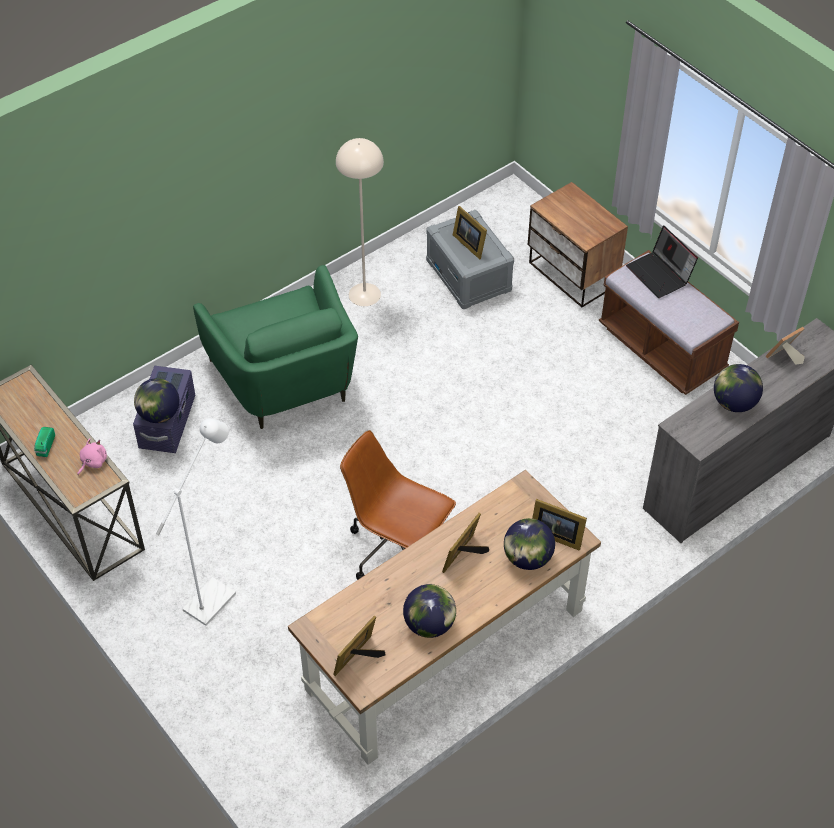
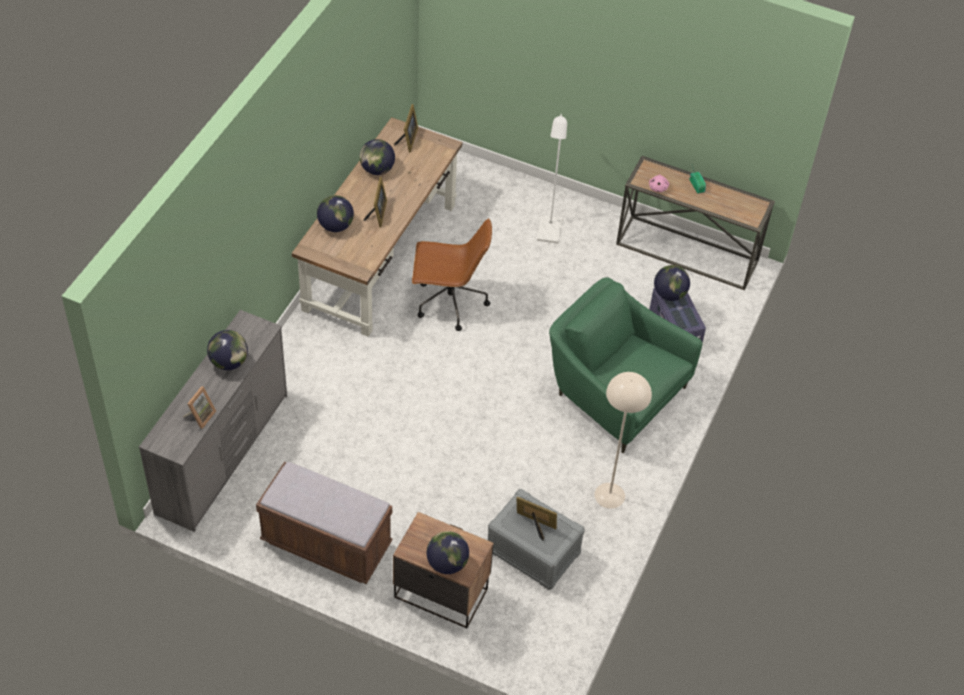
camera: 150 degrees right, 0 degrees up
(555, 534) = (324, 246): picture frame -> none
(581, 203) = (447, 563): none -> globe
(660, 274) = (342, 520): laptop -> none

